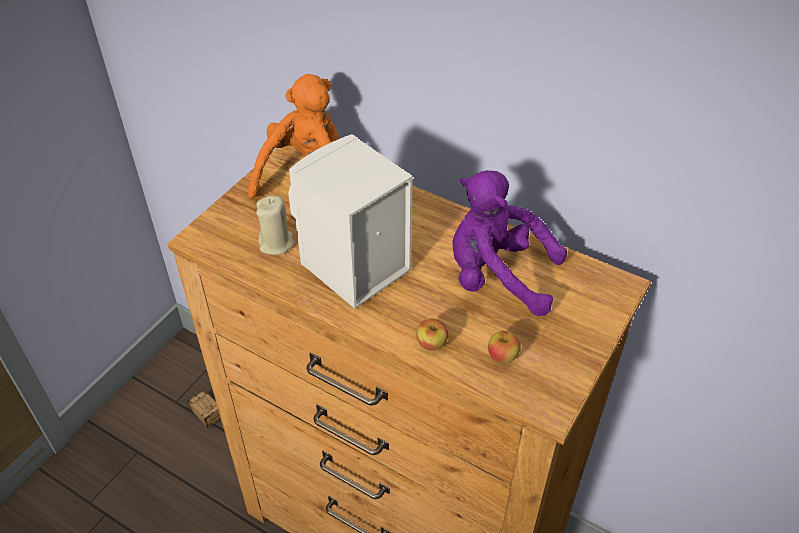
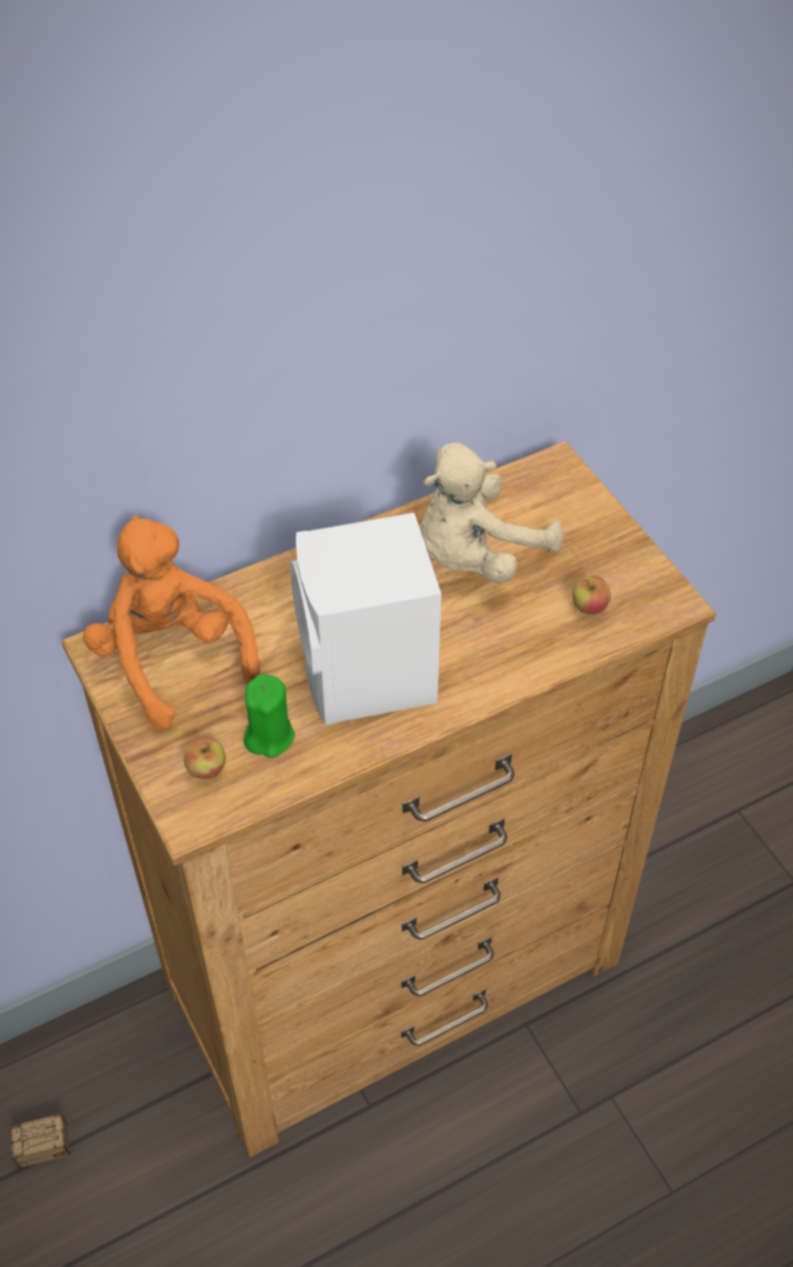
camera: 60 degrees left, 5 degrees up
(276, 243) = (269, 736): beige candle -> green candle
(431, 344) = (534, 657): apple -> apple (207, 769)
(497, 277) = (476, 555): purple plush toy -> beige plush toy

